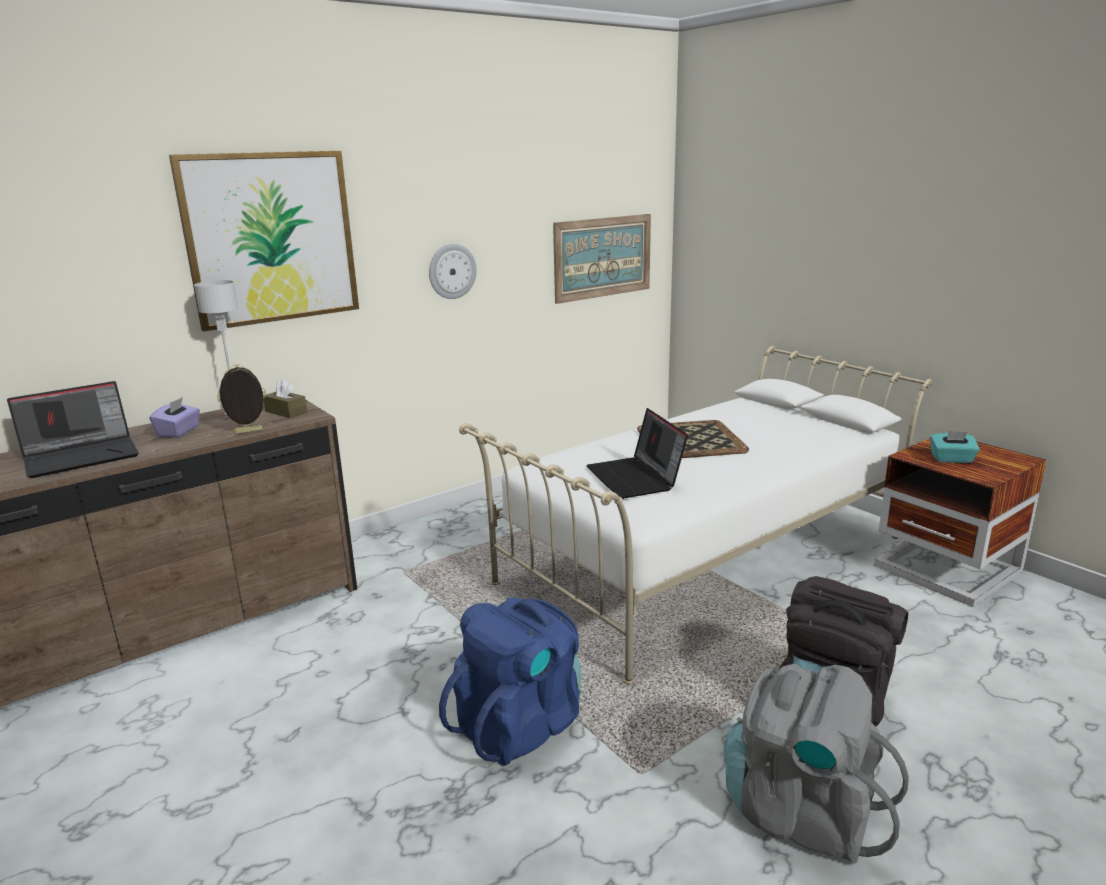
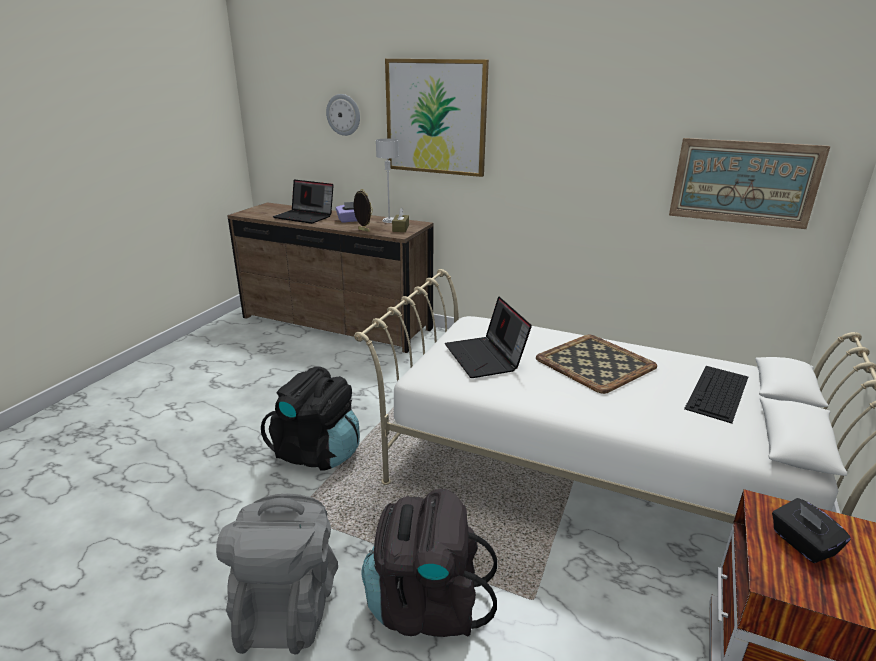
camera: 60 degrees right, 5 degrees up
(452, 271) = (565, 164): wall clock -> wall clock (343, 114)
(520, 724) = (317, 452): blue backpack -> black backpack
(636, 478) = (486, 357): laptop -> laptop turned 60 degrees counterclockwise
(773, 418) = (718, 393): none -> keyboard
(951, 459) = (802, 544): turquoise tissue box -> black tissue box

